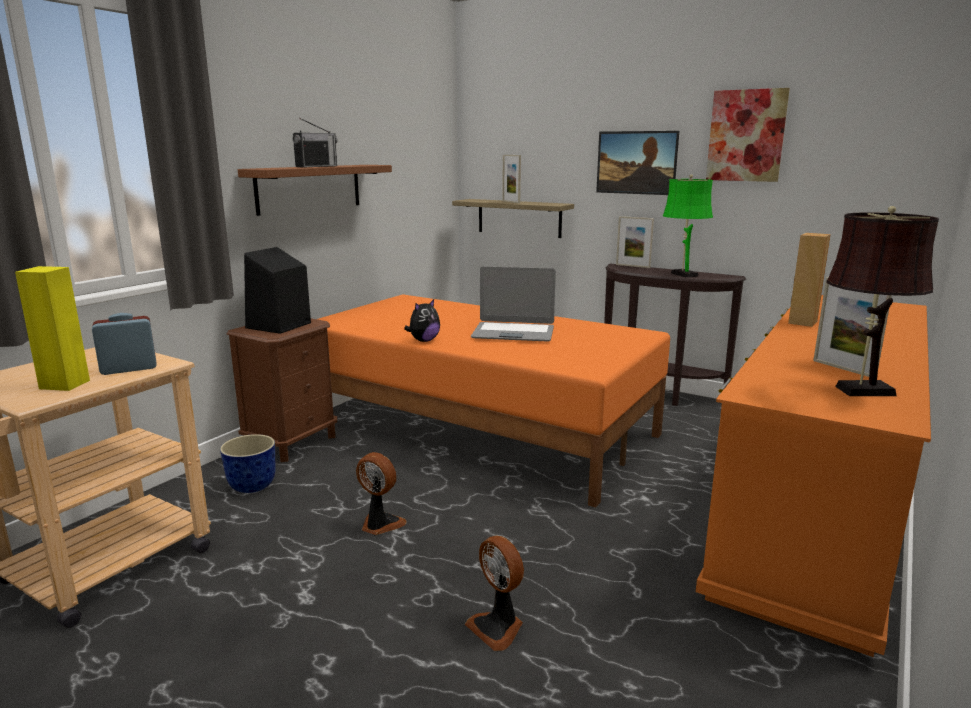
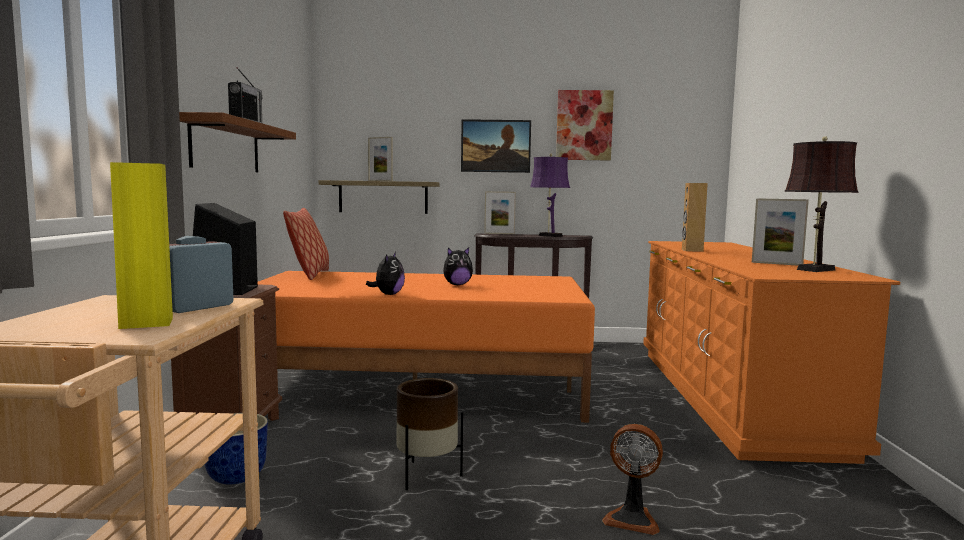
camera: 30 degrees left, 10 degrees down
(380, 524) = (426, 475): fan -> brown planter
(407, 303) = (309, 275): none -> pillow
(513, 333) = (457, 285): laptop -> plush toy
(682, 274) = (548, 235): green table lamp -> purple table lamp

